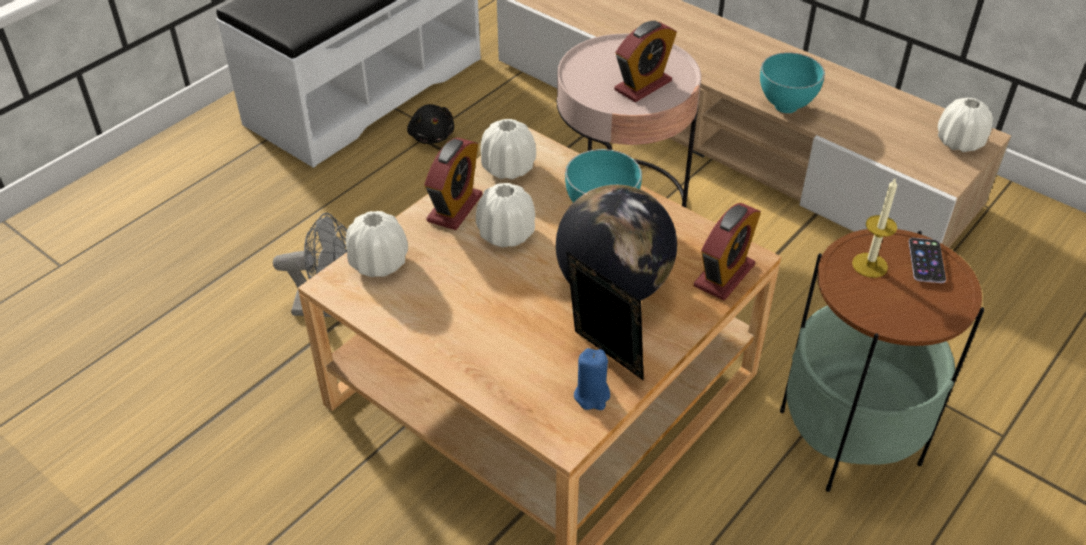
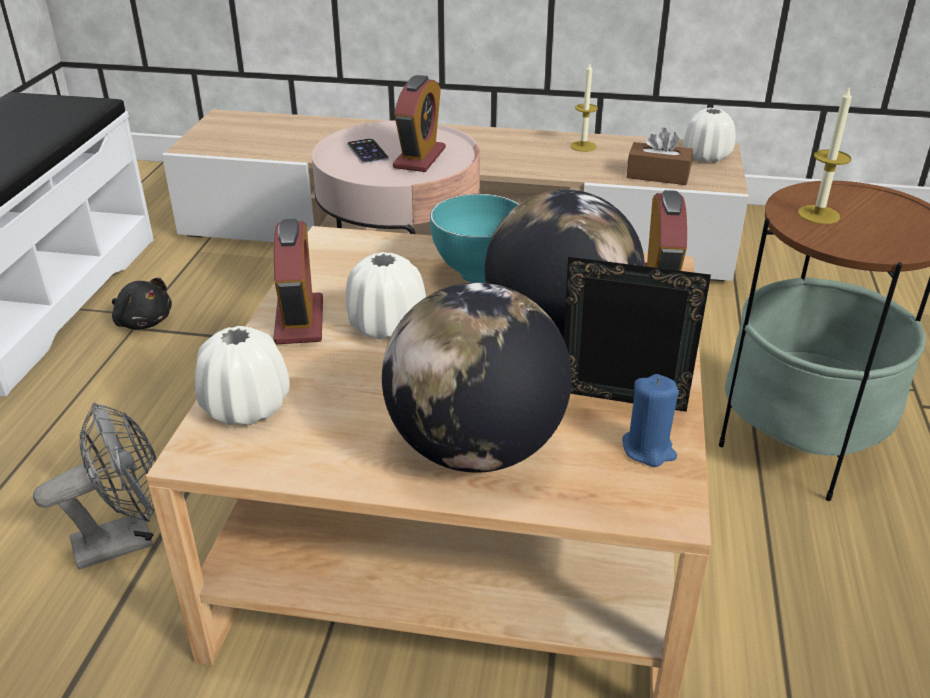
camera: 30 degrees left, 10 degrees down
(487, 349) = (475, 449): none -> globe
(508, 168) = (331, 266): white vase -> none
(784, 107) = (535, 169): turquoise bowl -> none
(852, 93) = (583, 146): none -> candle
(891, 149) = (658, 175): none -> brown tissue box
(926, 260) = (861, 196): phone -> phone (367, 151)

